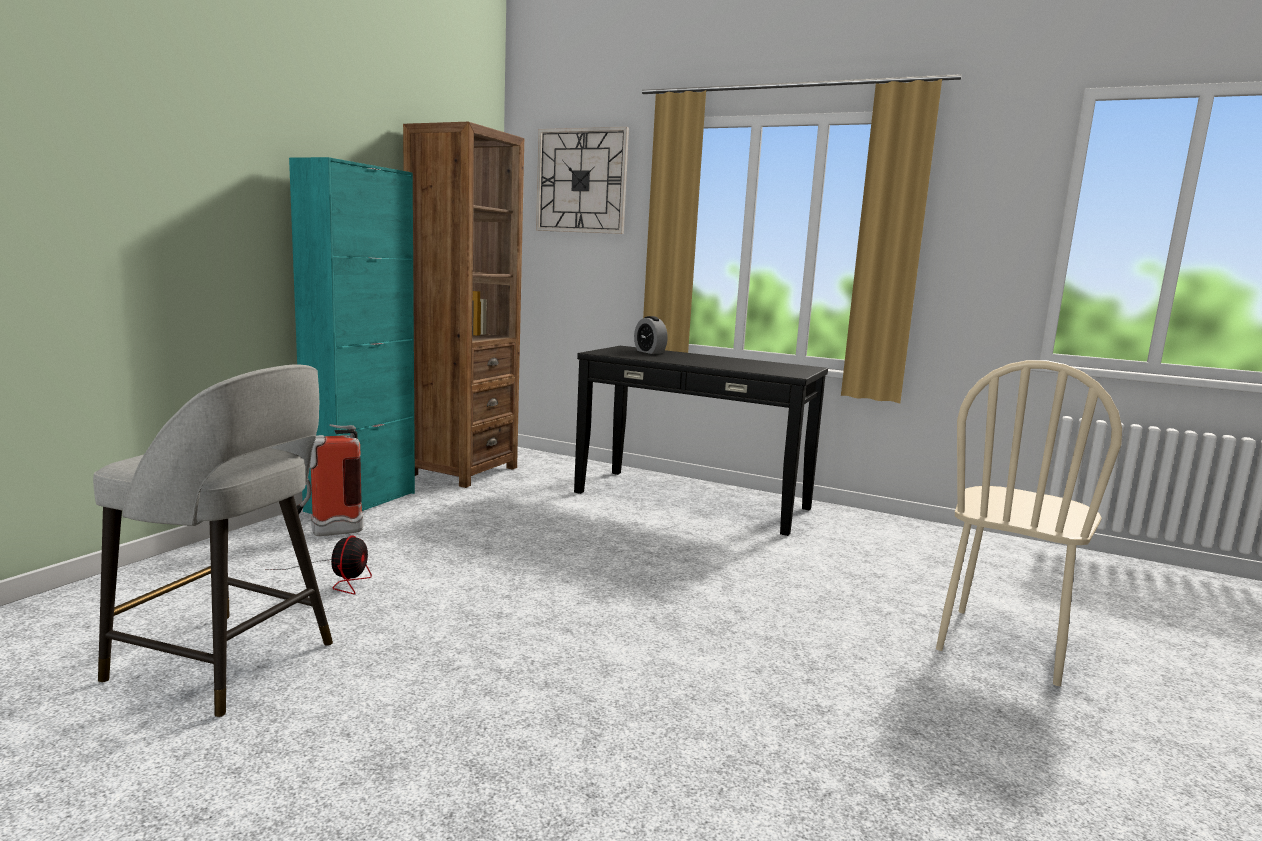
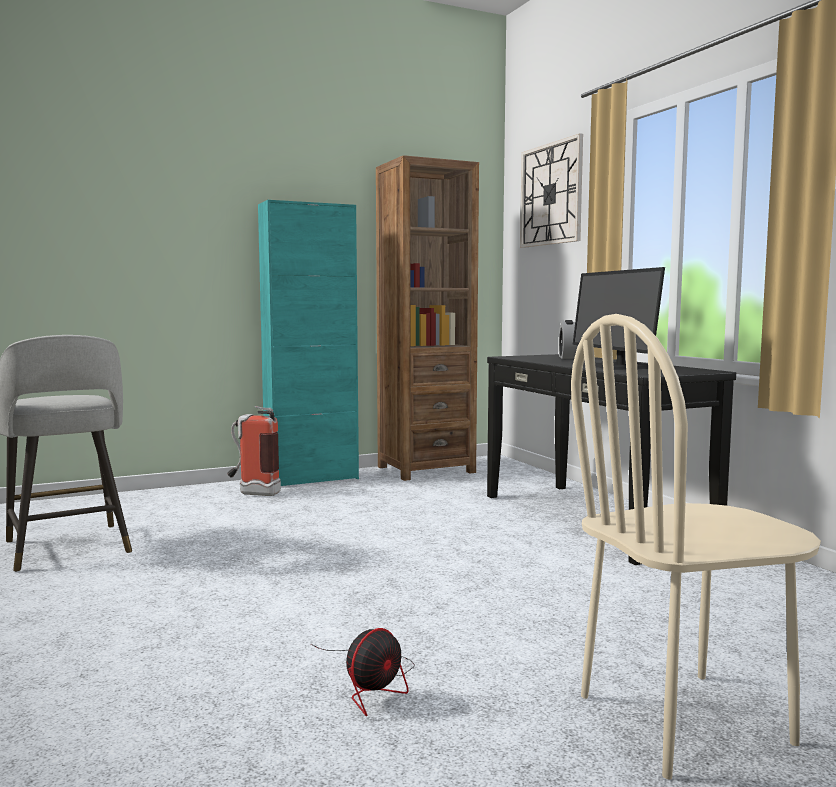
camera: 40 degrees right, 5 degrees down
(340, 578) = (207, 520): fan -> fan (373, 684)
(740, 365) = (619, 367): none -> monitor

